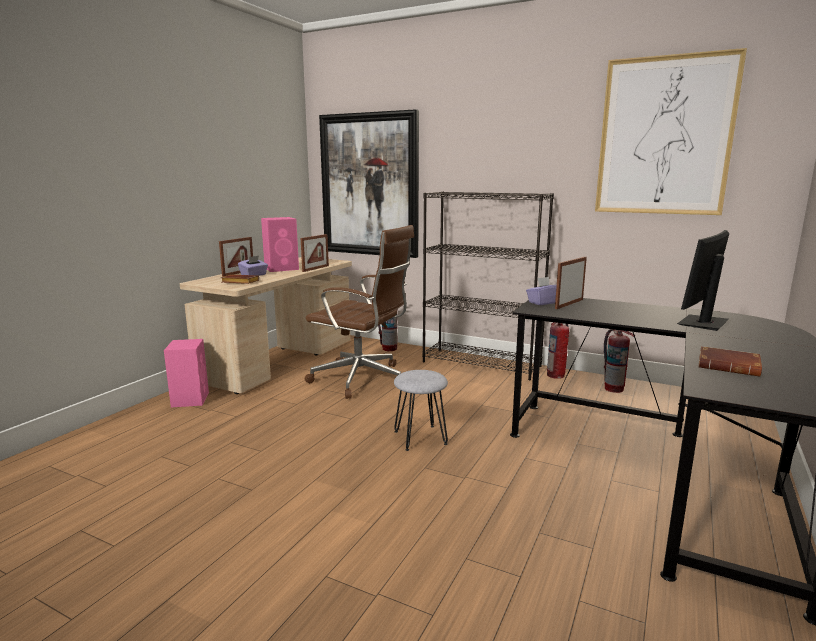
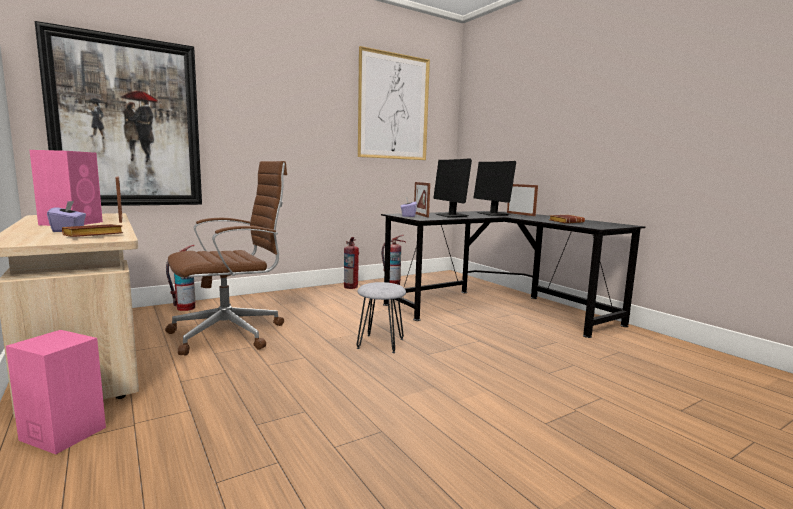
camera: 60 degrees left, 5 degrees down
(238, 273) = (25, 231): picture frame -> picture frame (520, 214)
(482, 364) = (292, 295): black bookcase -> none
(606, 313) = (451, 216): none -> monitor

